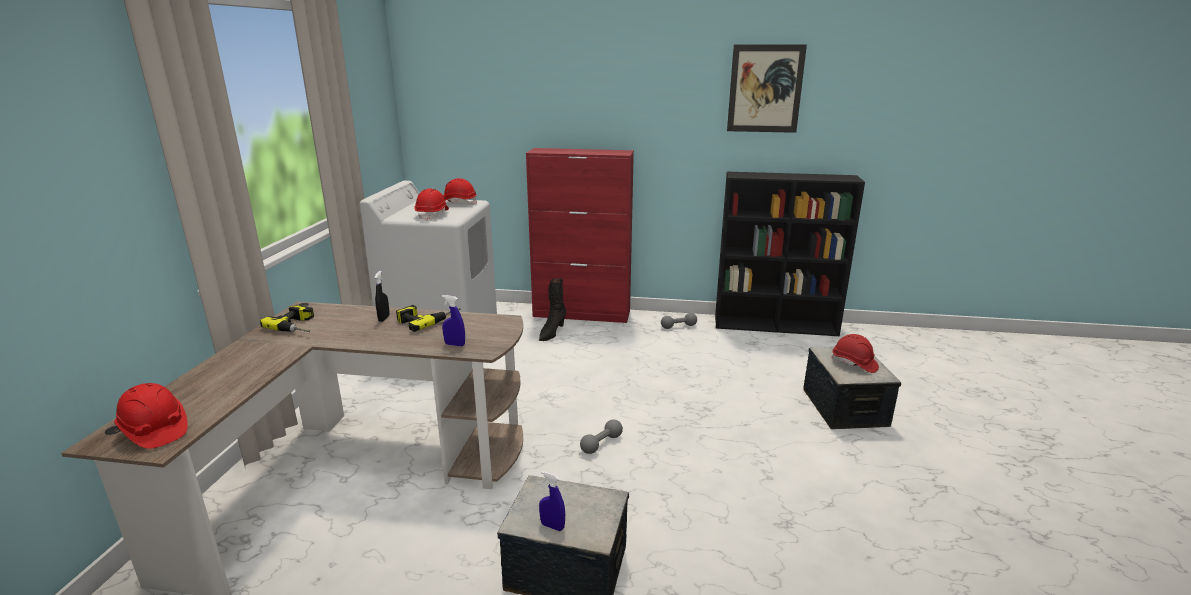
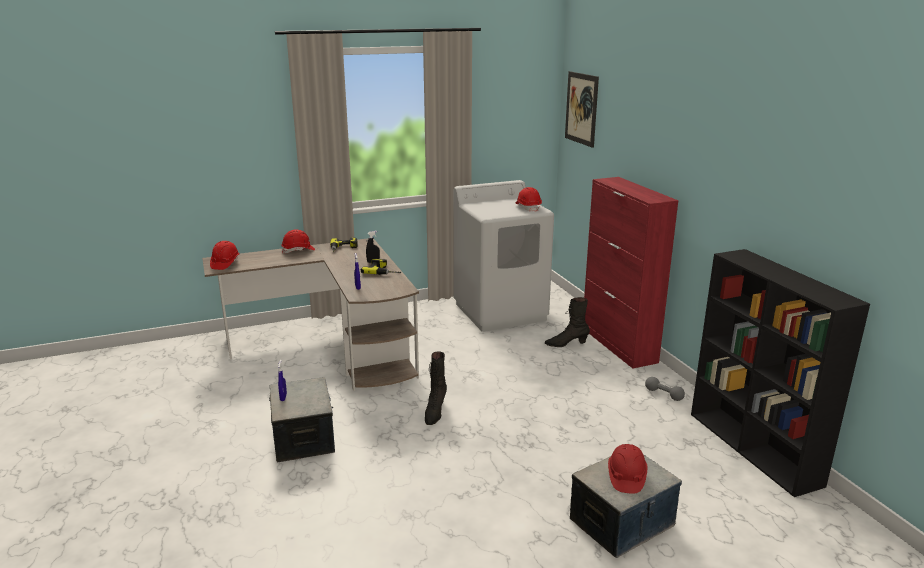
camera: 60 degrees right, 0 degrees up
(433, 215) = (489, 210): red hard hat -> red hard hat (298, 250)
(601, 444) = (435, 412): grey dumbbell -> black boot
(765, 89) = (791, 165): picture -> picture (581, 108)

